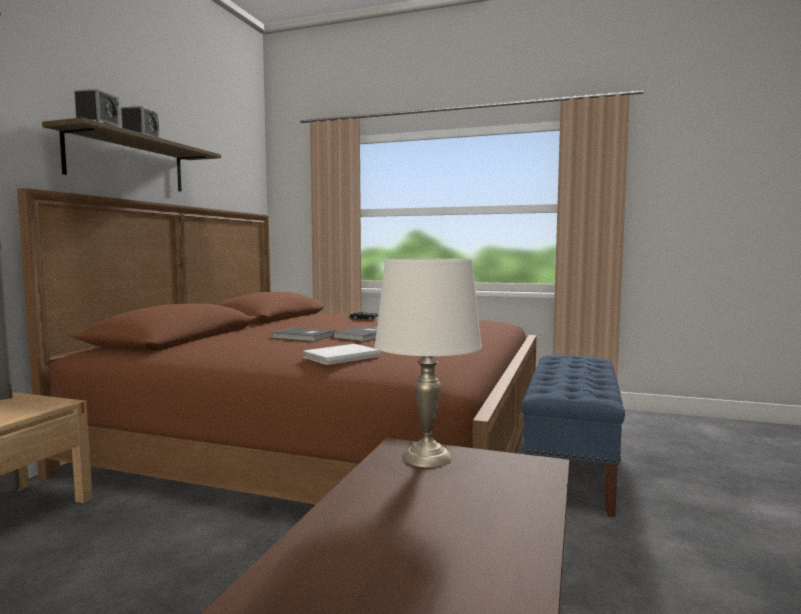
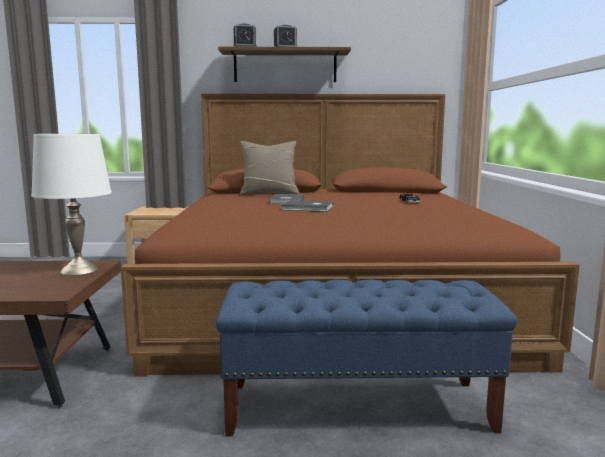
camera: 70 degrees right, 5 degrees up
(222, 336) = (269, 193): none -> beige pillow
(339, 356) = (212, 211): white book -> none

